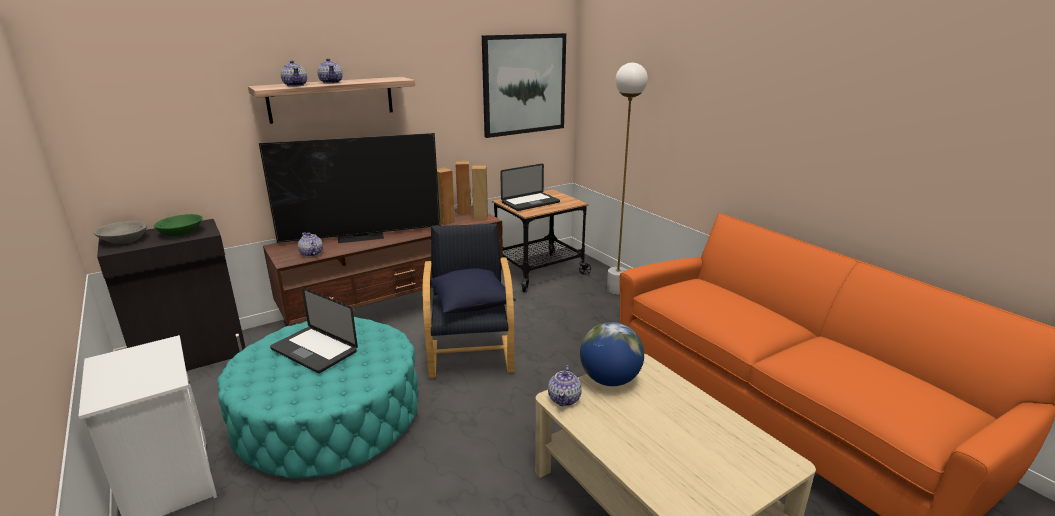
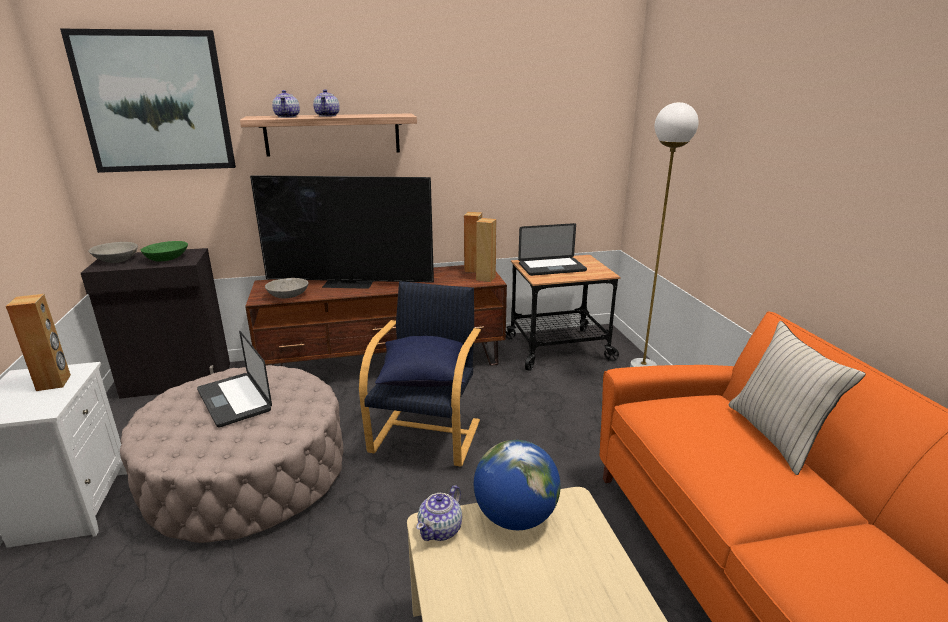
camera: 20 degrees right, 0 degrees up
(311, 254) = (288, 295): teapot -> grey bowl
(329, 418) = (246, 474): turquoise ottoman -> beige ottoman
(445, 221) = (445, 278): brown speaker -> brown speaker (54, 383)
(524, 84) = (562, 129): picture -> picture (155, 102)
(748, 296) = (776, 436): none -> beige pillow

